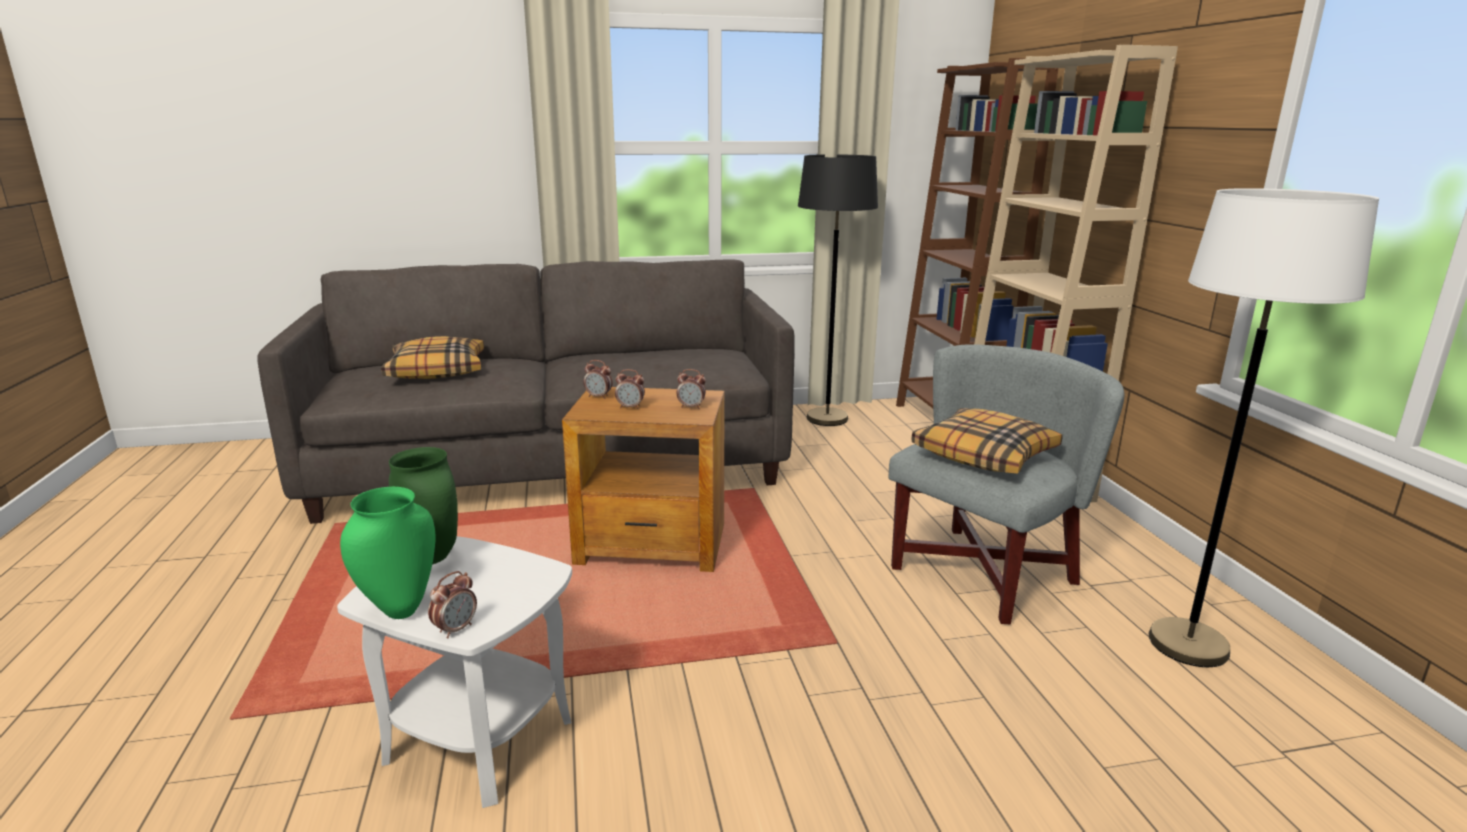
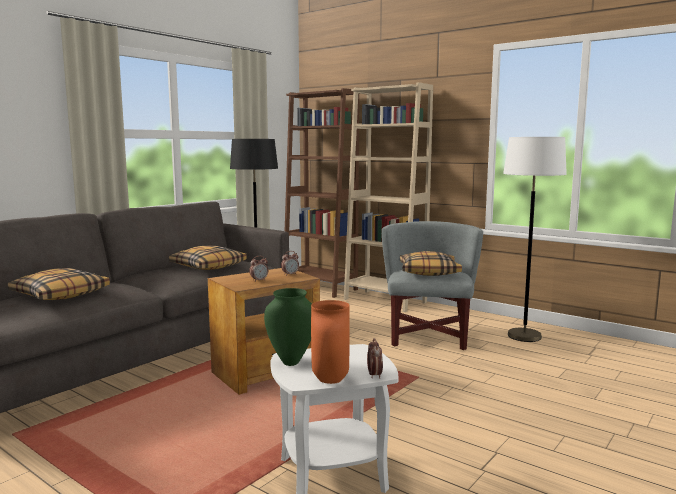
camera: 40 degrees left, 10 degrees down
(399, 609) = (329, 380): green vase -> orange vase
(599, 397) = (228, 280): alarm clock -> none
(662, 362) = (208, 266): none -> pillow

